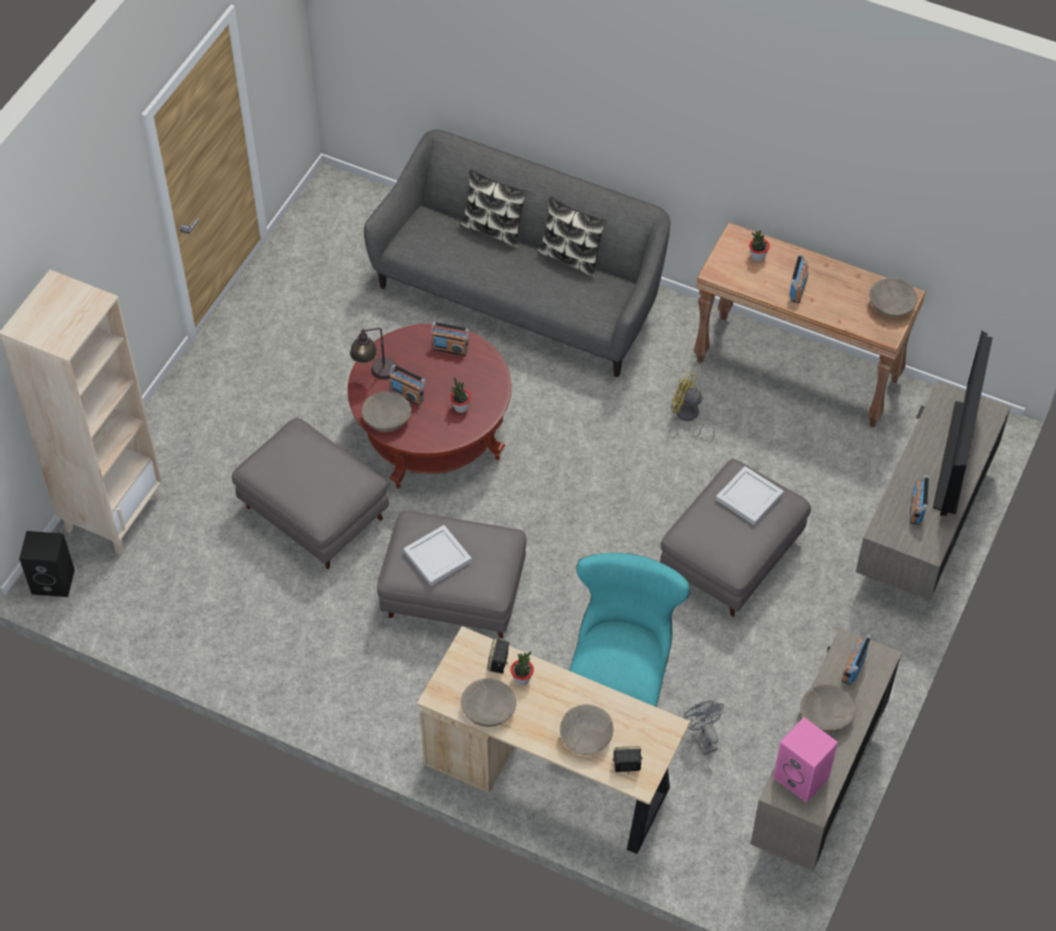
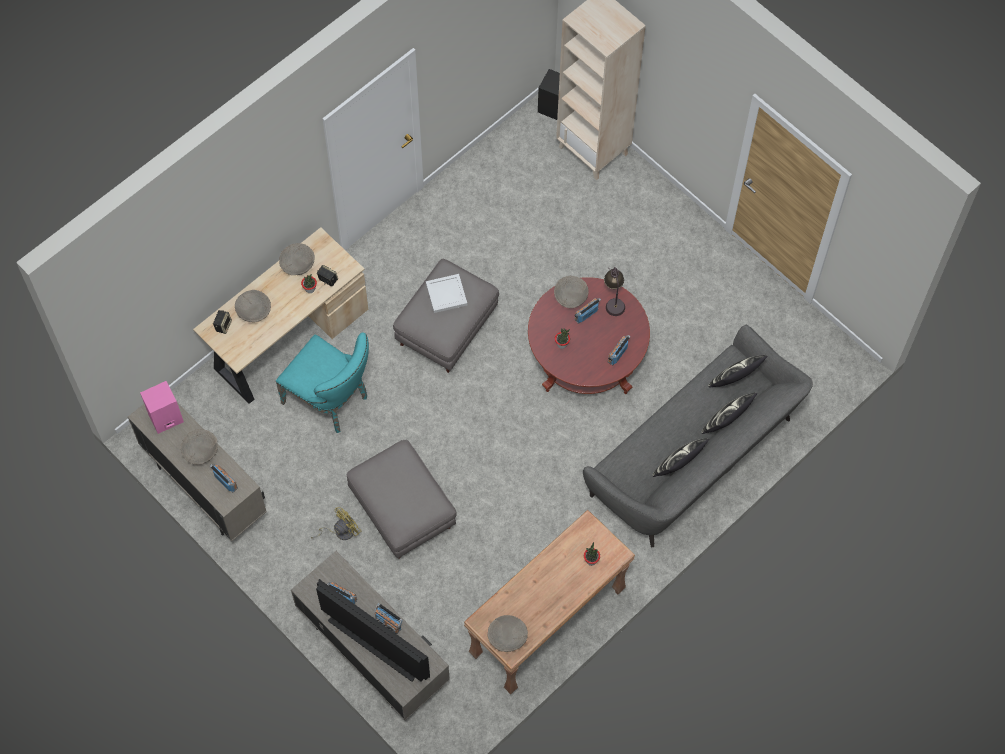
camera: 110 degrees right, 10 degrees up
(315, 513) = (546, 265): grey ottoman -> none
(435, 234) = (734, 381): none -> pillow
(688, 417) = (534, 529): yellow fan -> yellow fan (340, 531)
(702, 738) = (274, 436): grey fan -> none
(749, 498) = (411, 503): white tray -> none
(798, 289) = (548, 576): radio -> radio (388, 623)

